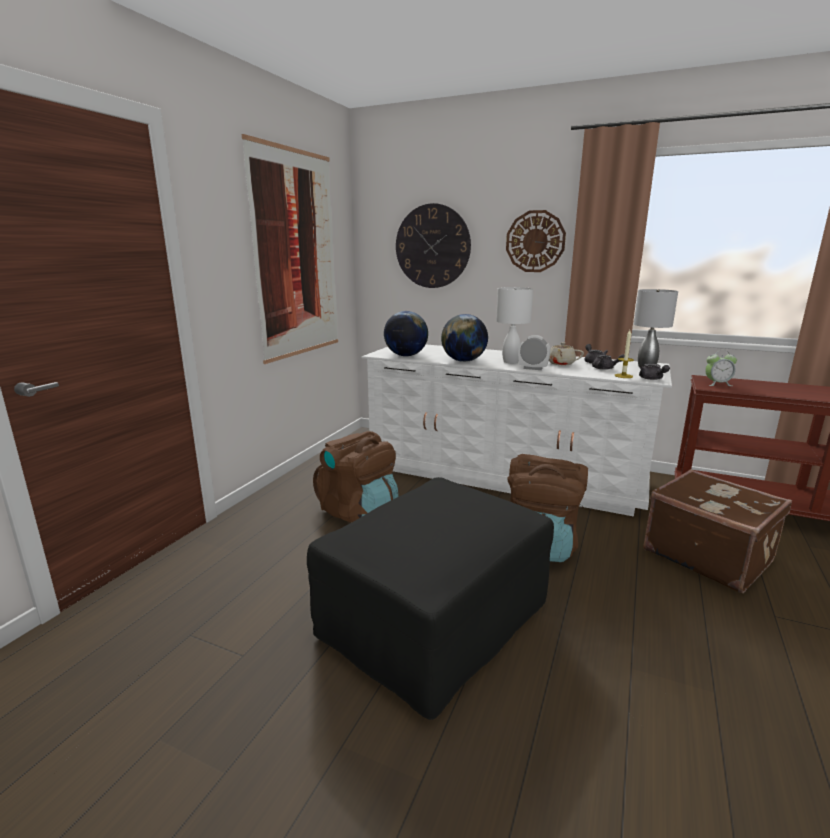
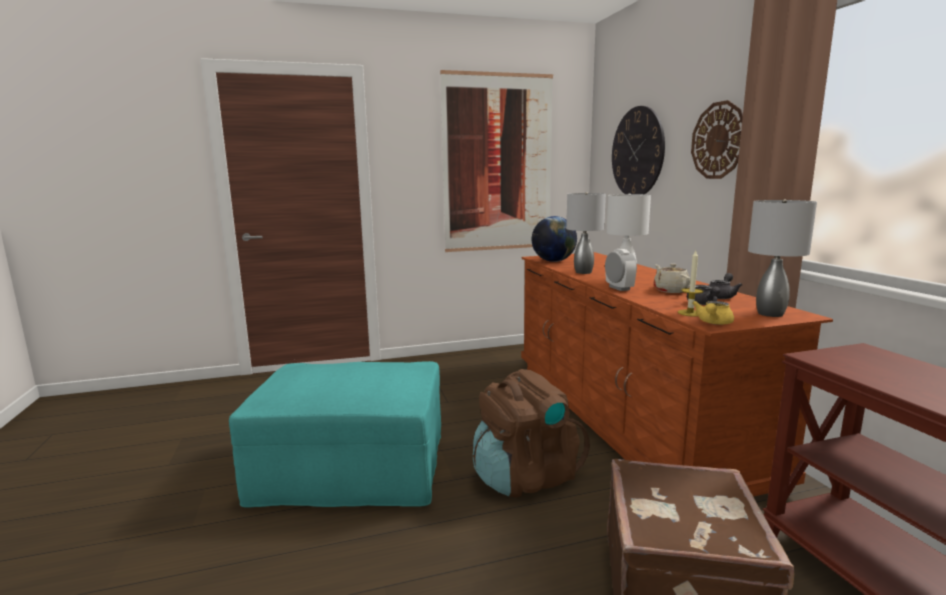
camera: 50 degrees right, 5 degrees down
(359, 513) = (451, 391): brown backpack -> none
(434, 619) = (353, 469): black ottoman -> turquoise ottoman
(463, 361) = (582, 272): globe -> grey table lamp
(503, 474) = (624, 415): white dresser -> brown dresser
(652, 379) = (713, 323): grey teapot -> yellow teapot
(717, 384) = (851, 359): alarm clock -> none

